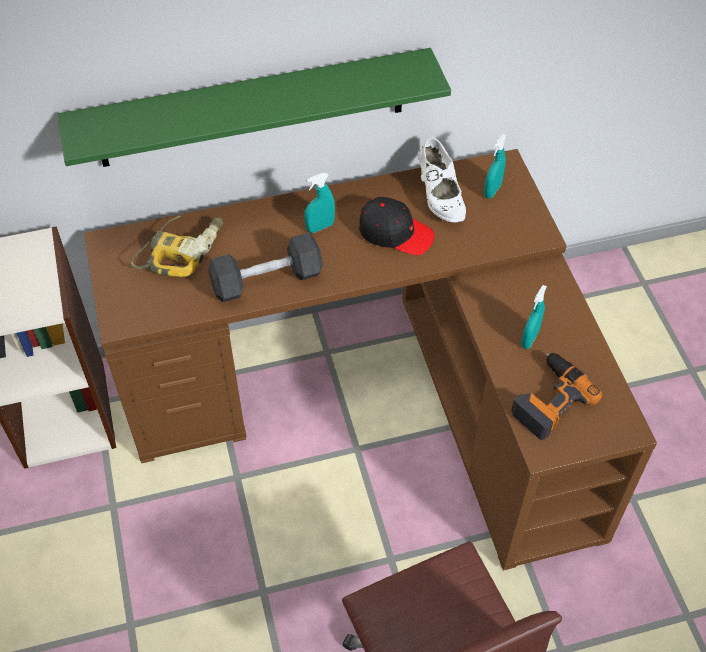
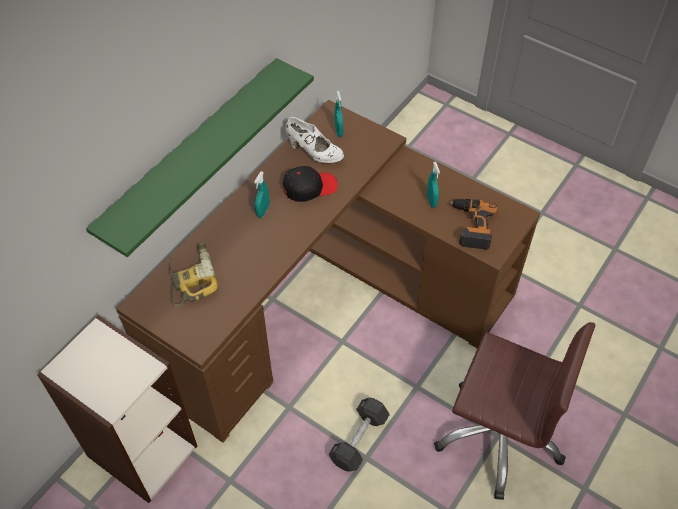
camera: 40 degrees left, 0 degrees up
(267, 280) = (263, 261): black dumbbell -> black dumbbell (359, 439)

